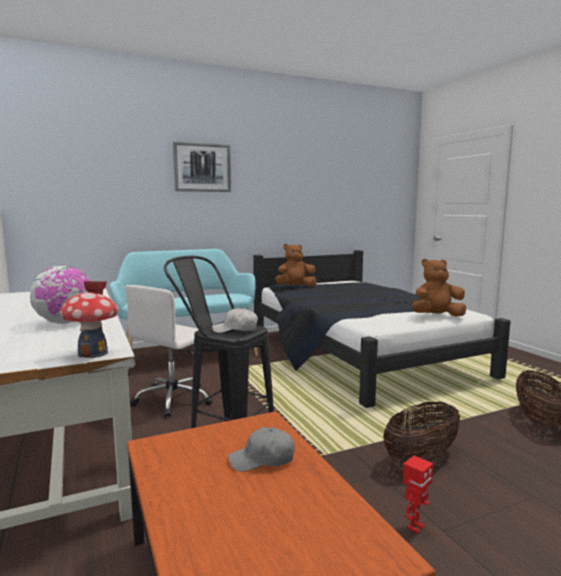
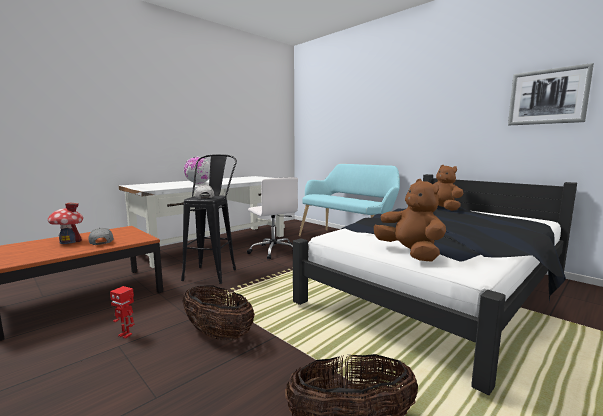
camera: 70 degrees right, 0 degrees up
(93, 353) = (146, 188): toy house -> toy house (68, 241)
(174, 399) = (273, 251): white office chair -> white office chair turned 135 degrees counterclockwise
(202, 167) = (391, 99): picture -> picture (547, 97)

